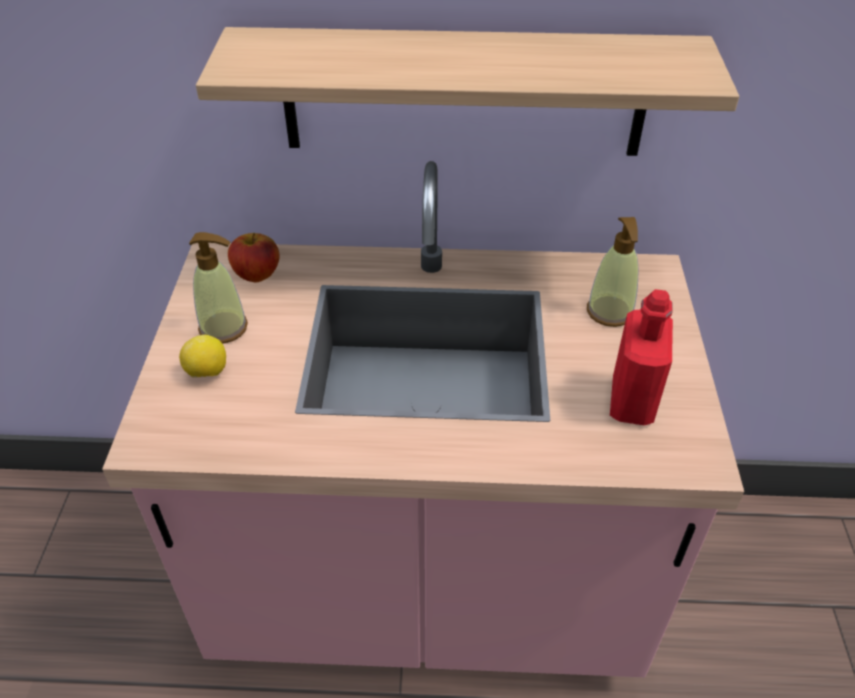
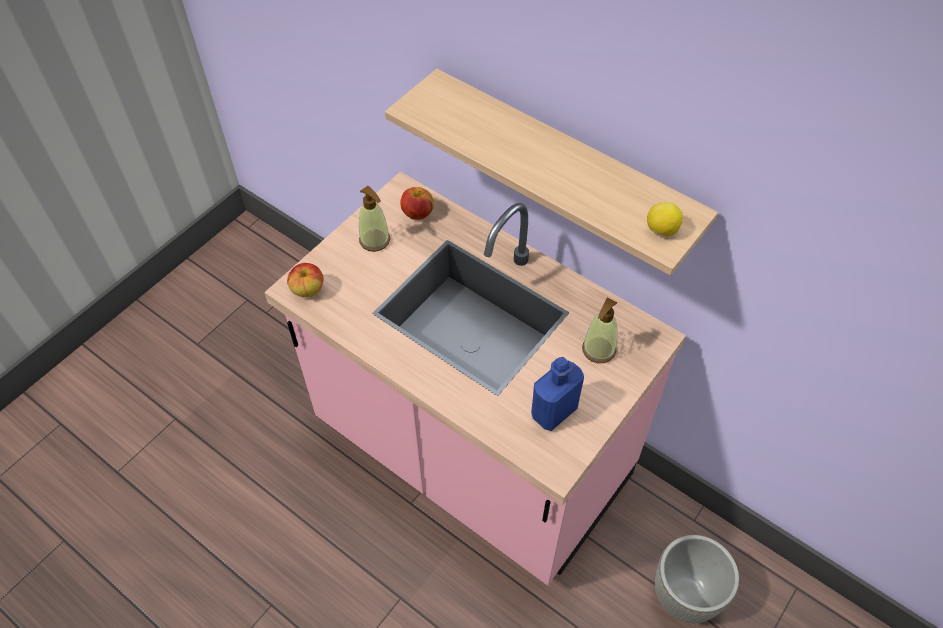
camera: 35 degrees right, 10 degrees up
(173, 431) = (308, 290): none -> apple
(207, 372) = (347, 264): lemon -> lemon (661, 230)
(632, 401) = (554, 412): red bottle -> blue bottle
(762, 594) = (685, 596): none -> grey planter

